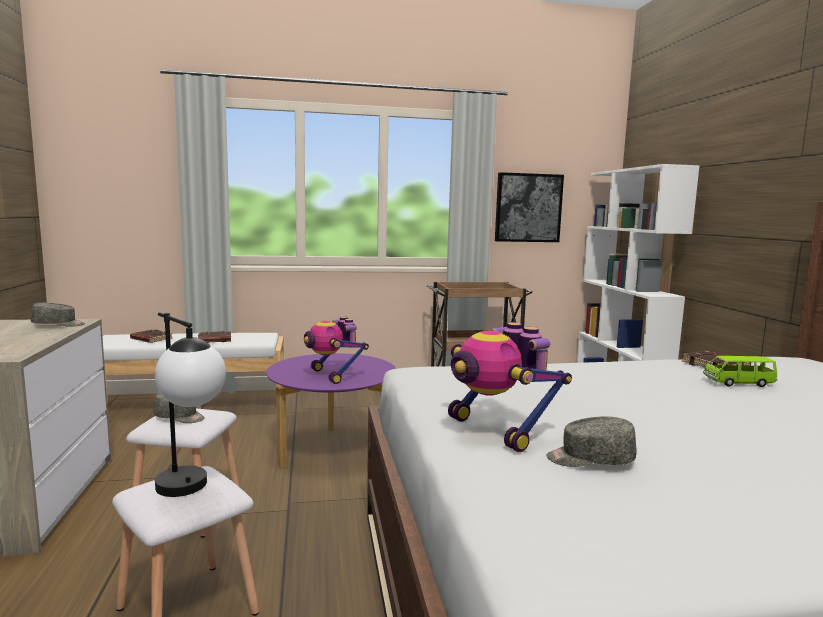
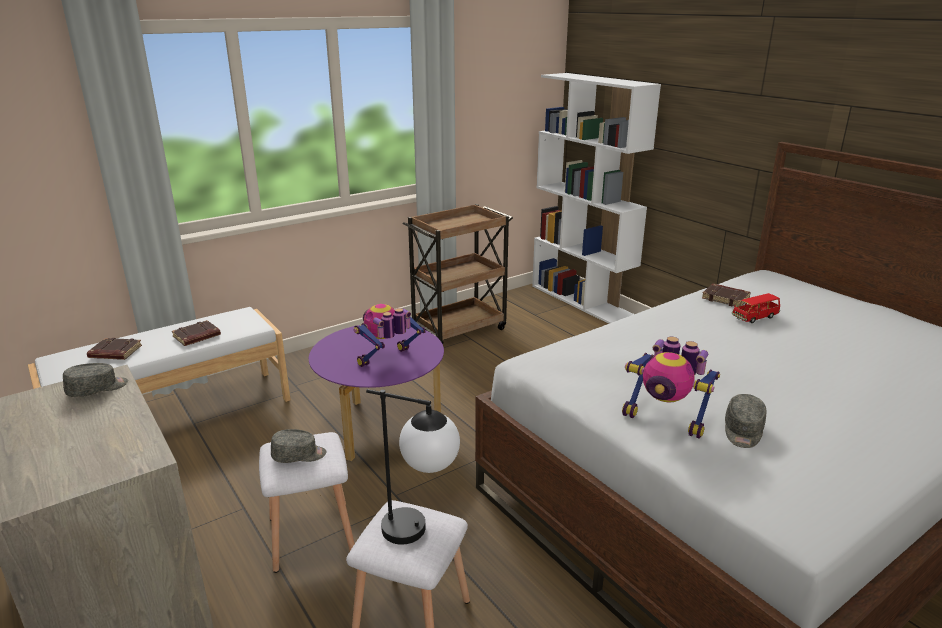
camera: 25 degrees left, 15 degrees up
(333, 375) = (388, 360): toy robot -> toy robot turned 105 degrees clockwise
(528, 208) = (484, 119): picture -> none
(589, 459) = (743, 431): grey cap -> grey cap turned 45 degrees counterclockwise
(738, 383) = (754, 317): green toy car -> red toy car

